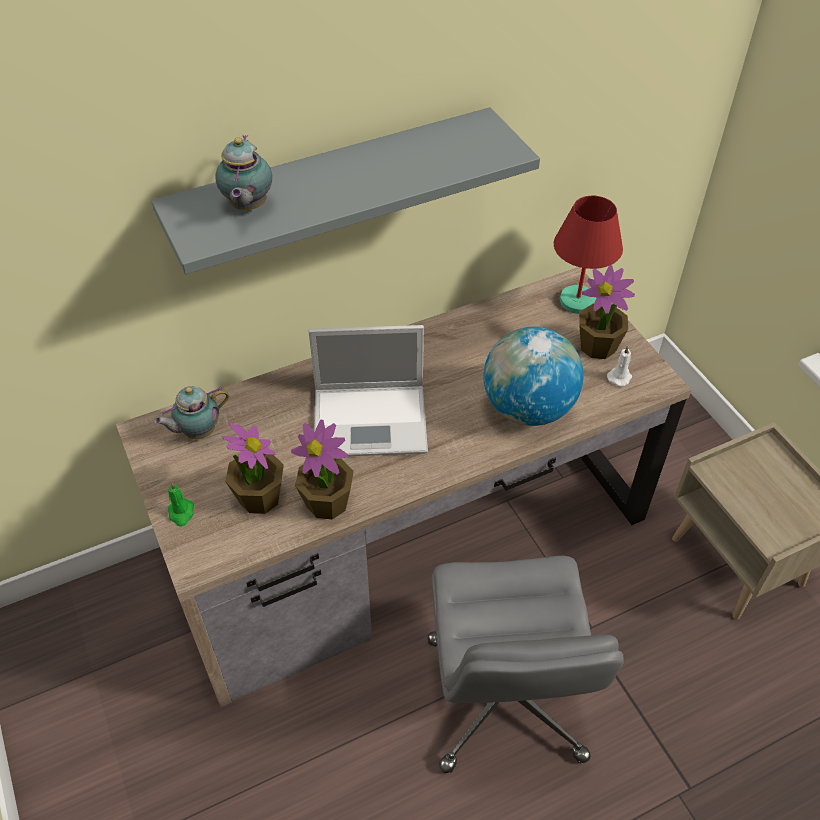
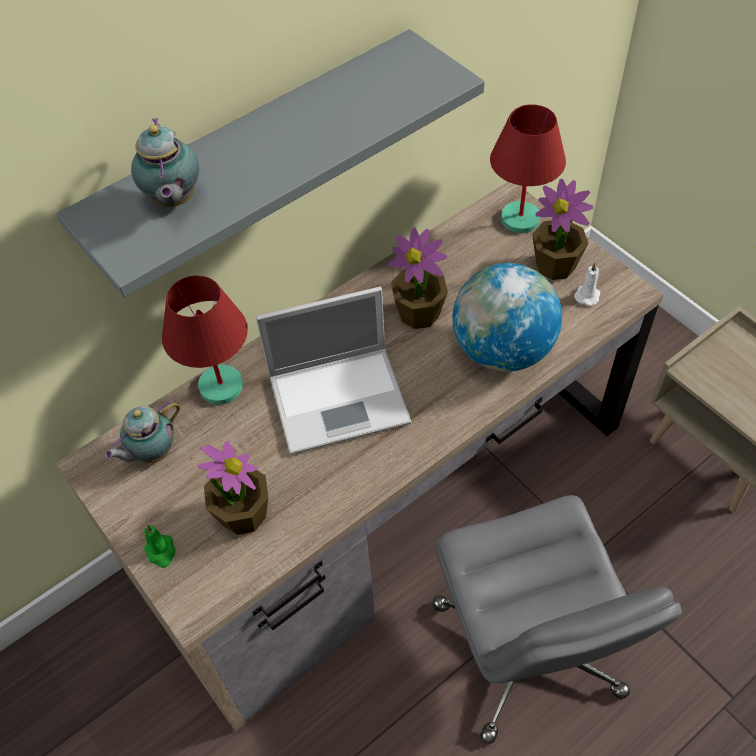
camera: 10 degrees left, 5 degrees up
(271, 390) = (220, 387): none -> red table lamp
(327, 502) = (319, 503): potted plant -> potted plant (419, 313)

